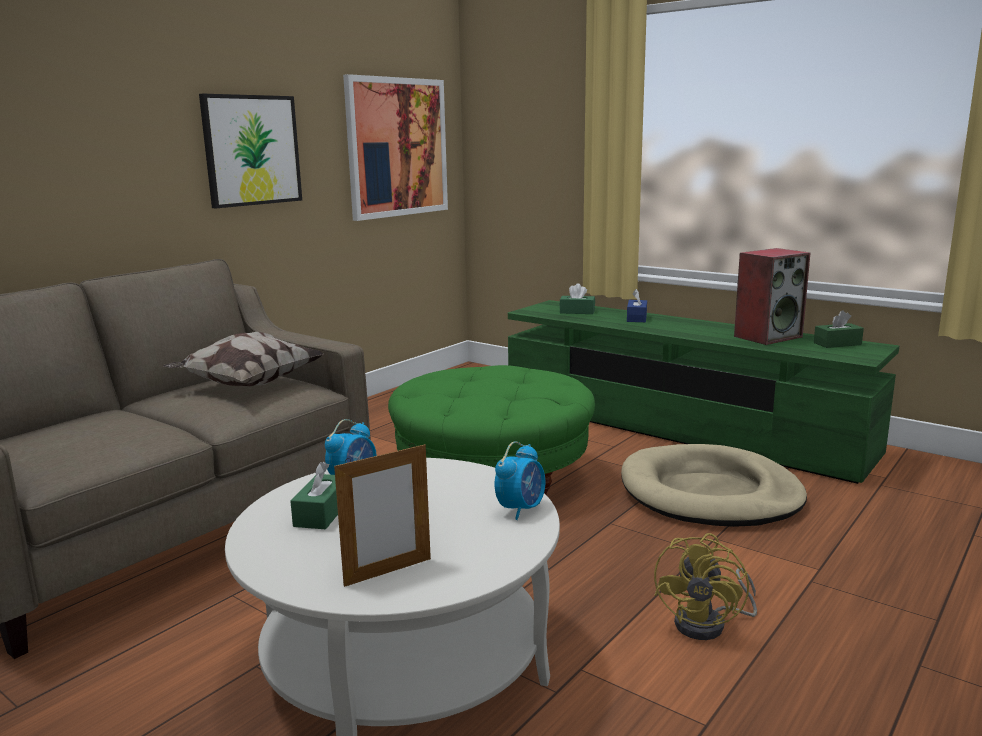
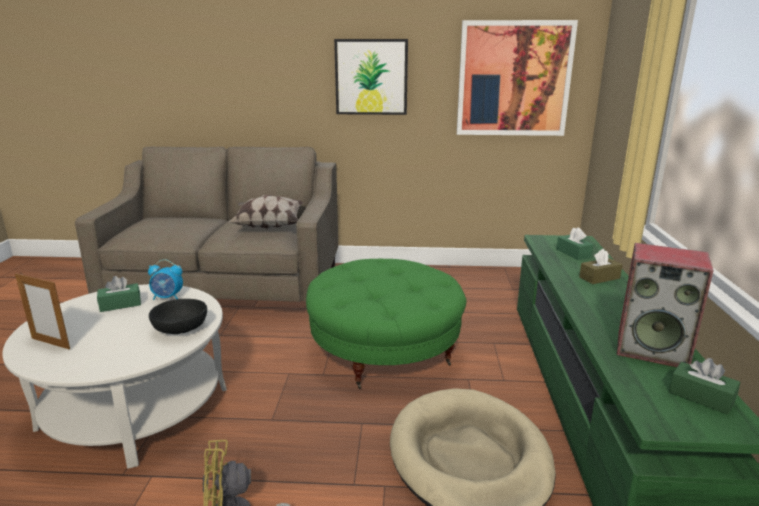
camera: 55 degrees right, 5 degrees up
(469, 485) = (180, 328): none -> black bowl
(521, 509) = (150, 354): alarm clock -> none
(636, 318) = (599, 278): blue tissue box -> brown tissue box

